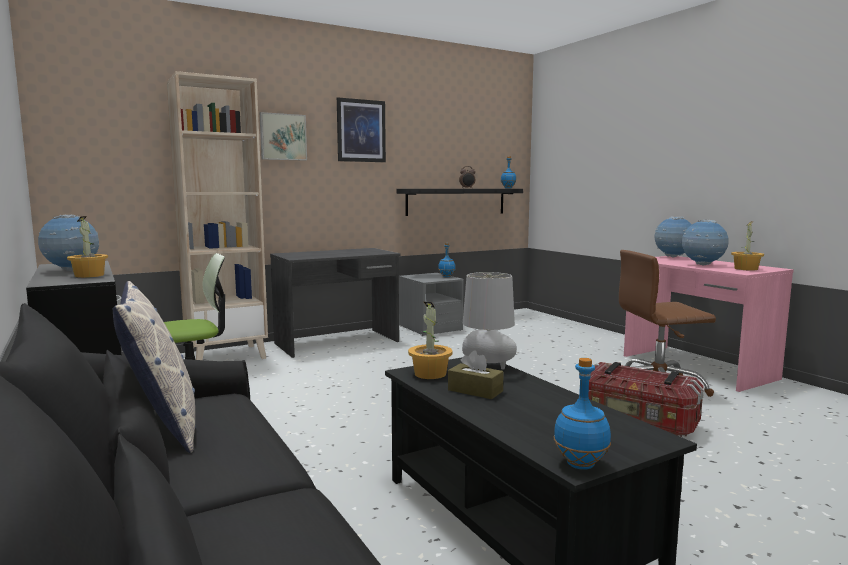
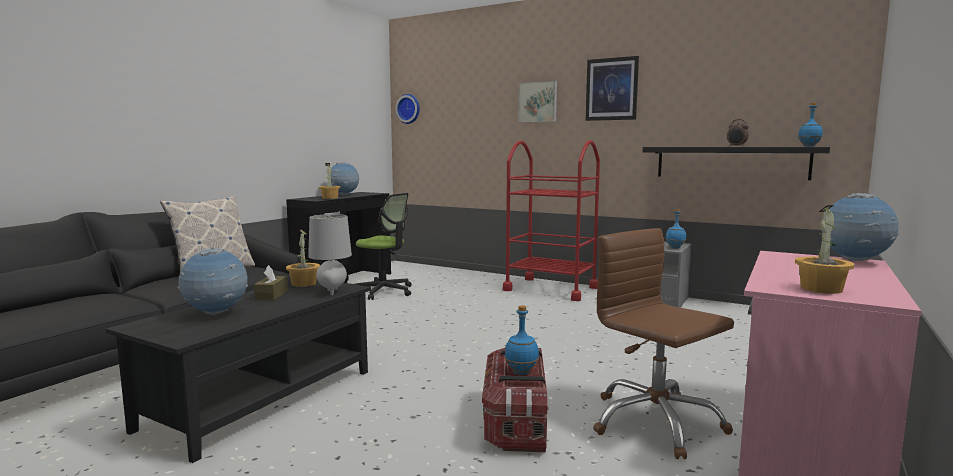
camera: 60 degrees right, 0 degrees up
(68, 129) = (409, 109): none -> wall clock
(227, 356) = (470, 276): beige bookcase -> none
(337, 342) = (551, 289): grey desk -> red cart
(580, 464) = (136, 326): blue bottle -> blue bottle (521, 372)
(702, 265) = (799, 273): globe -> globe (216, 314)

